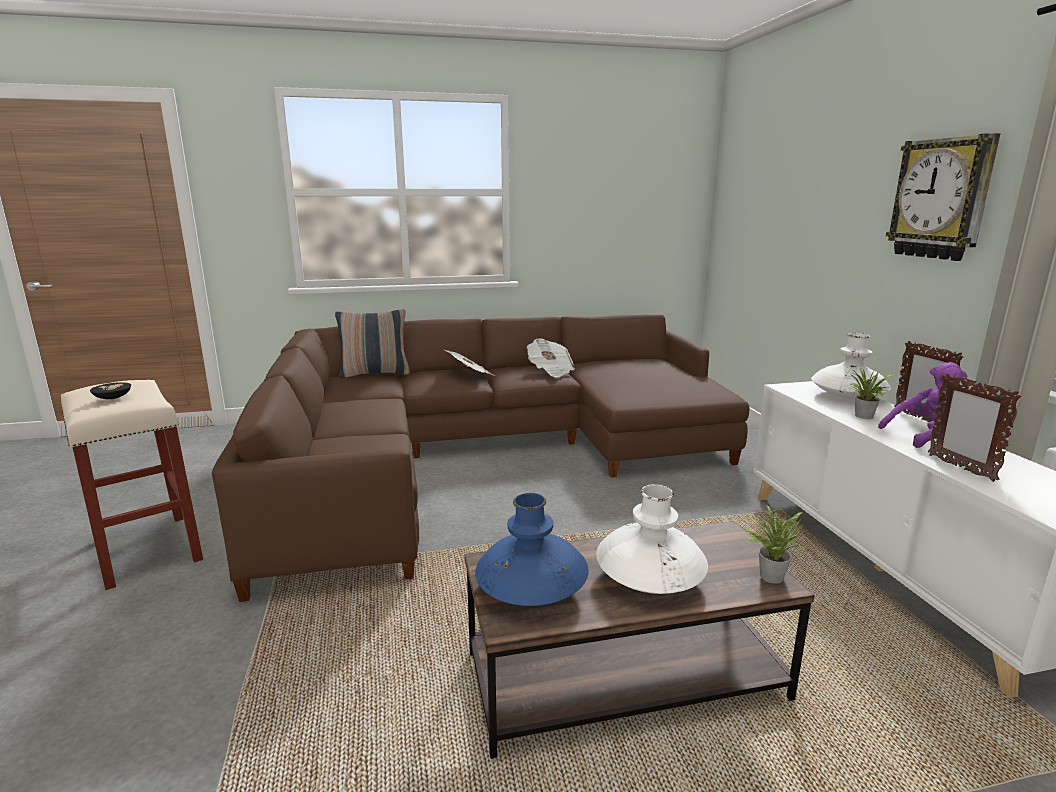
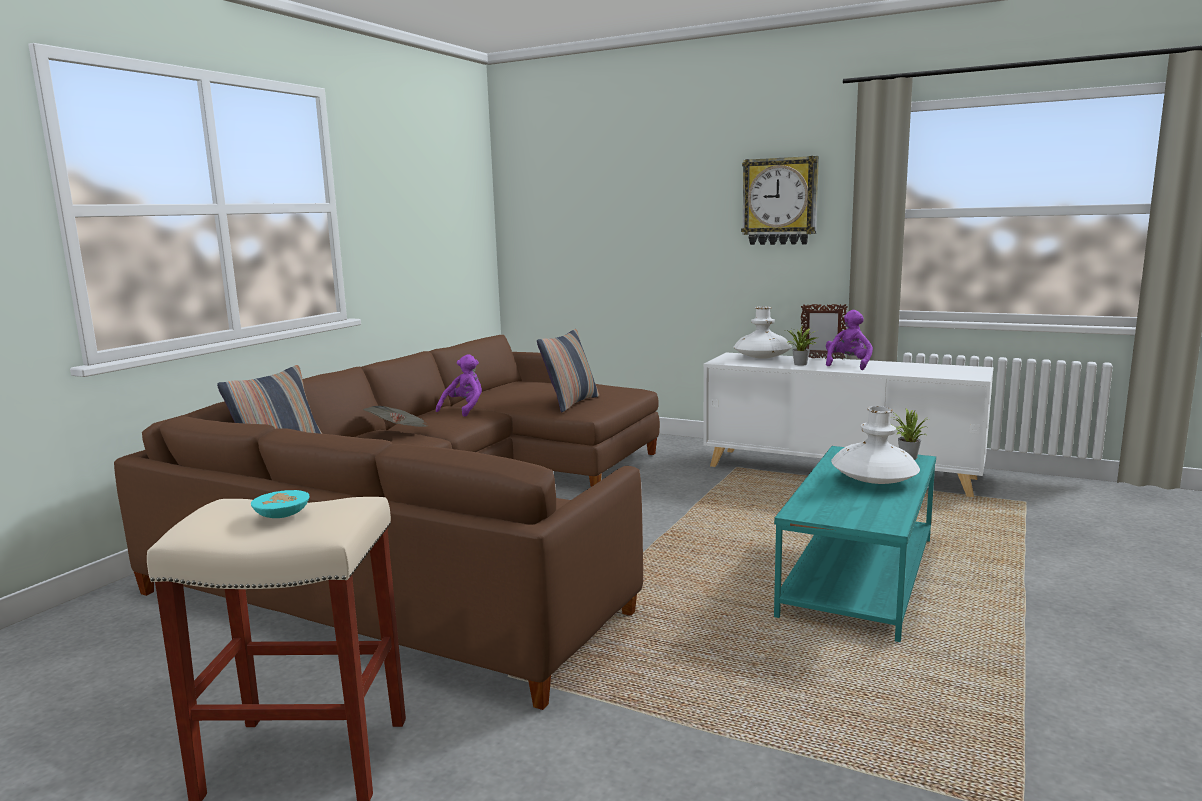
camera: 50 degrees left, 5 degrees down
(114, 397) = (282, 514): black bowl -> turquoise bowl
(531, 587) = (850, 510): blue vase -> none
(550, 370) = (464, 409): newspaper -> purple plush toy
(624, 674) = (858, 575): brown coffee table -> turquoise coffee table
(633, 389) = (571, 403): none -> pillow
(960, 468) = (899, 372): picture frame -> none

